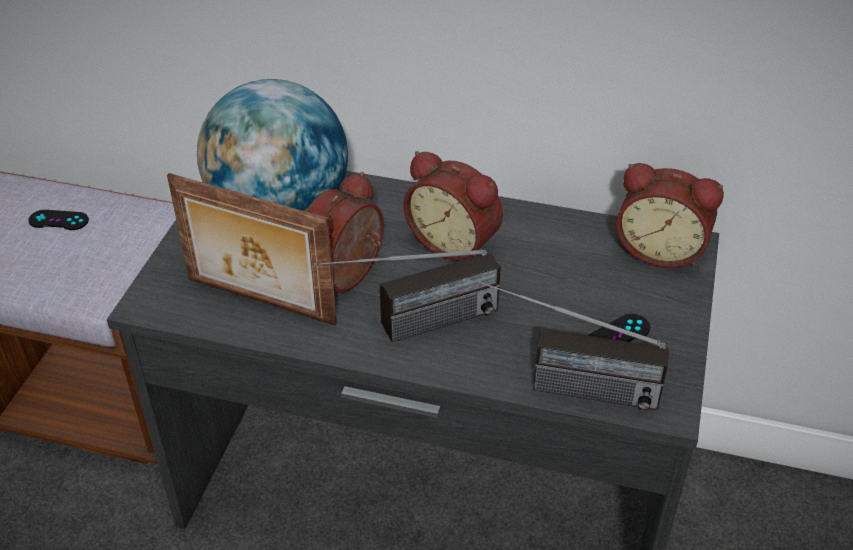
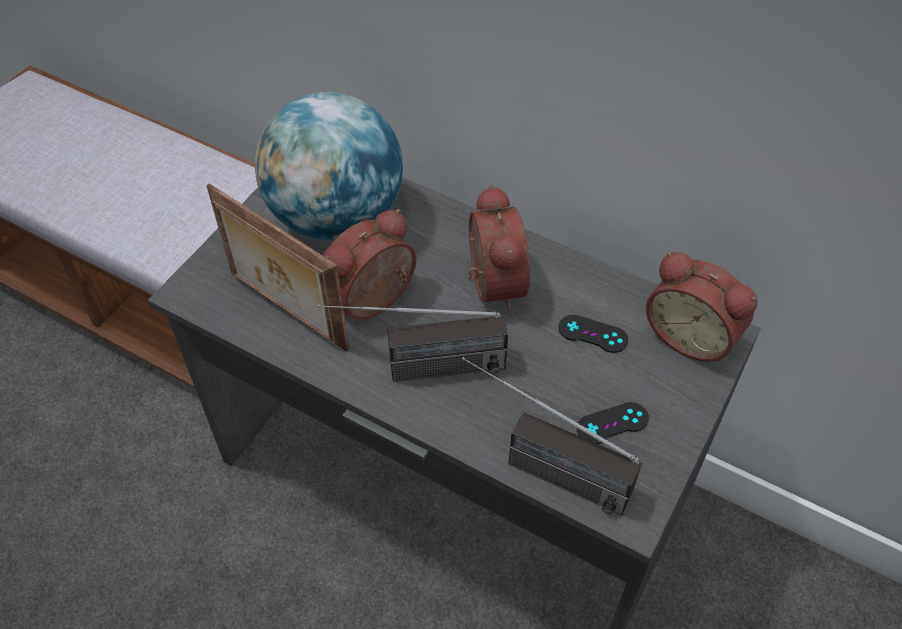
camera: 15 degrees right, 10 degrees up
(58, 220) = (156, 171): black game controller -> black game controller (593, 334)
(455, 242) = (490, 284): alarm clock -> alarm clock turned 150 degrees counterclockwise

